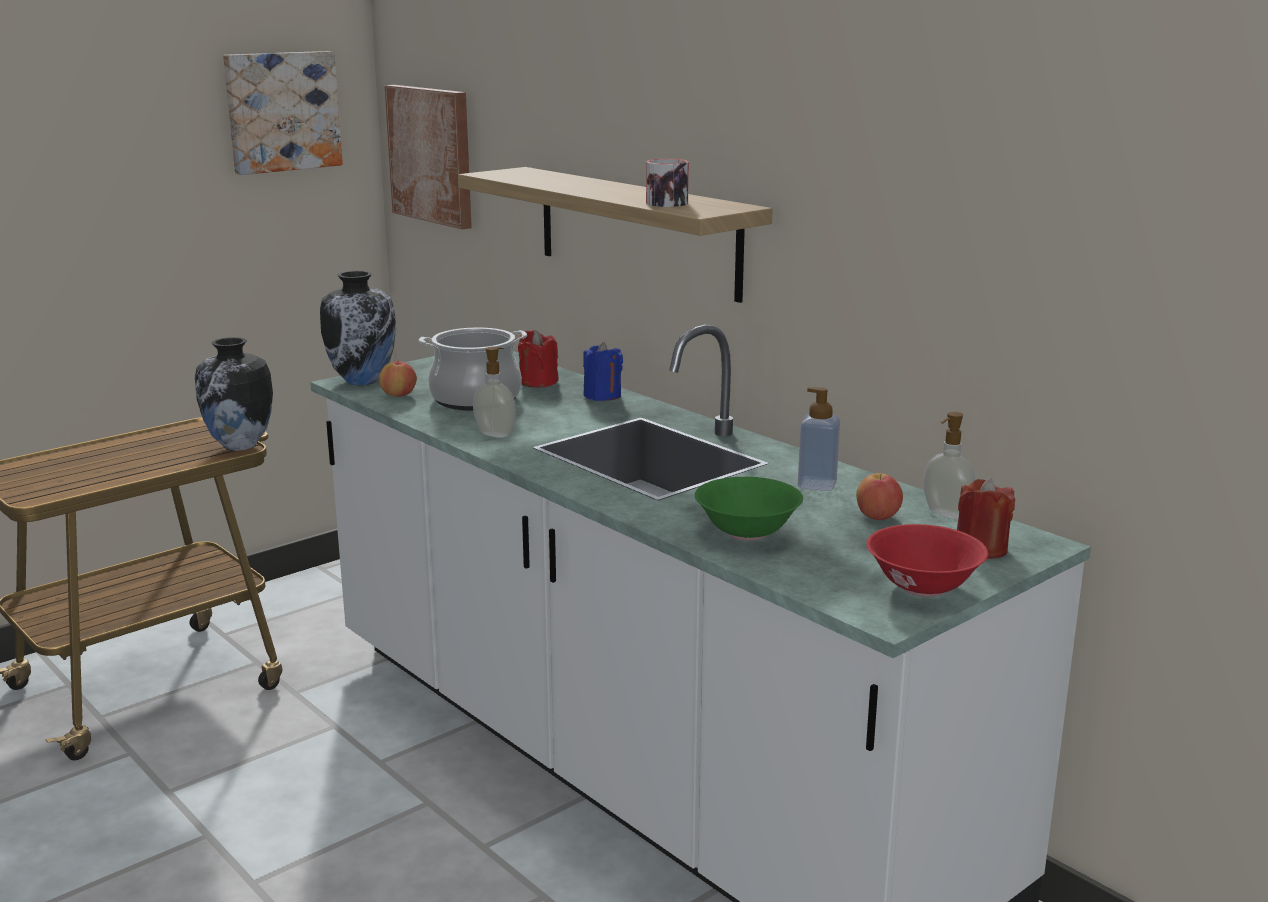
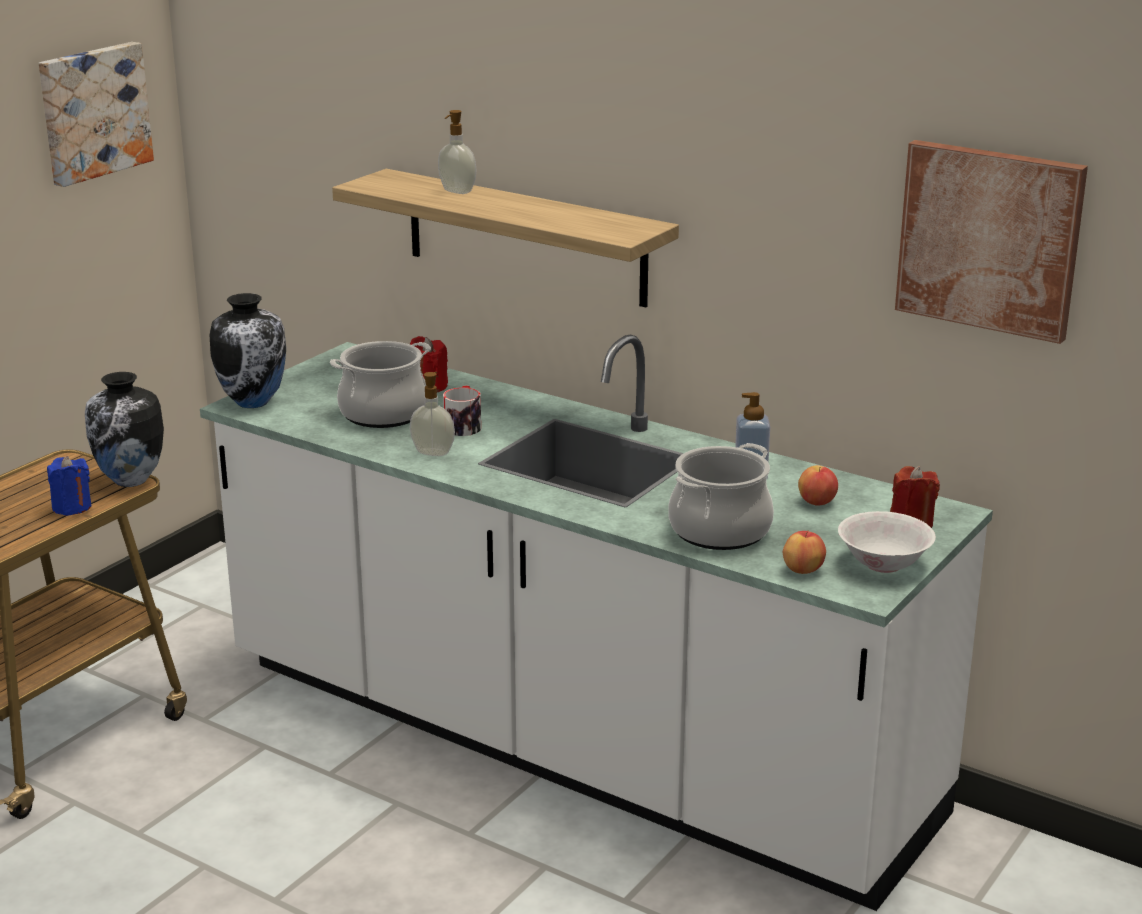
camera: 15 degrees left, 5 degrees up
(399, 395) = (304, 416): apple -> apple (803, 570)
(432, 155) = (258, 148): picture -> picture (989, 239)
(602, 396) = (502, 397): blue candle -> blue candle (72, 507)
(669, 202) = (581, 222): mug -> mug (463, 425)
(747, 533) = (720, 531): green bowl -> cooking pot
(924, 587) = (884, 564): red bowl -> white bowl
(945, 514) = (869, 493): soap dispenser -> soap dispenser (456, 192)

